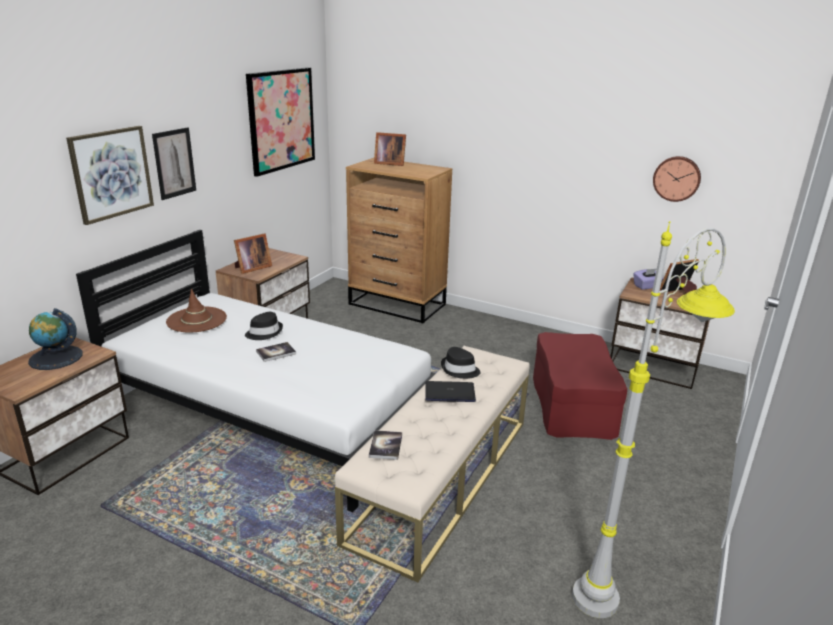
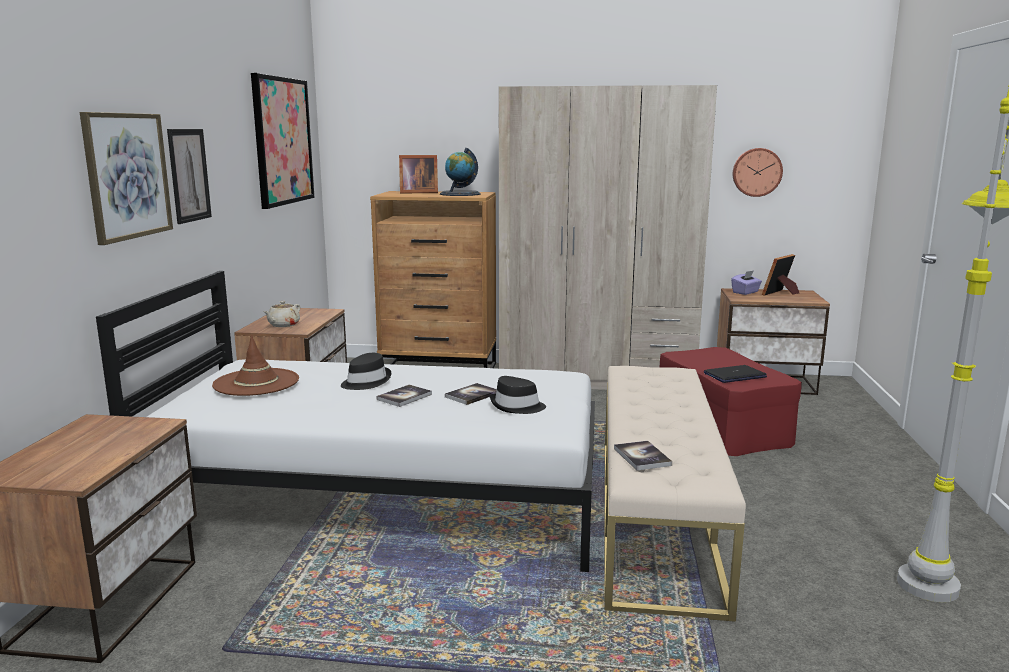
camera: 20 degrees left, 10 degrees down
(56, 358) = (95, 438): globe -> globe (460, 194)
(251, 268) = (283, 325): picture frame -> beige teapot
(322, 360) = (472, 395): none -> book
(450, 392) = (650, 402): laptop -> laptop (734, 375)
(459, 370) = (635, 383): black hat -> black hat (517, 406)
(512, 334) = (597, 378): none -> beige wardrobe

